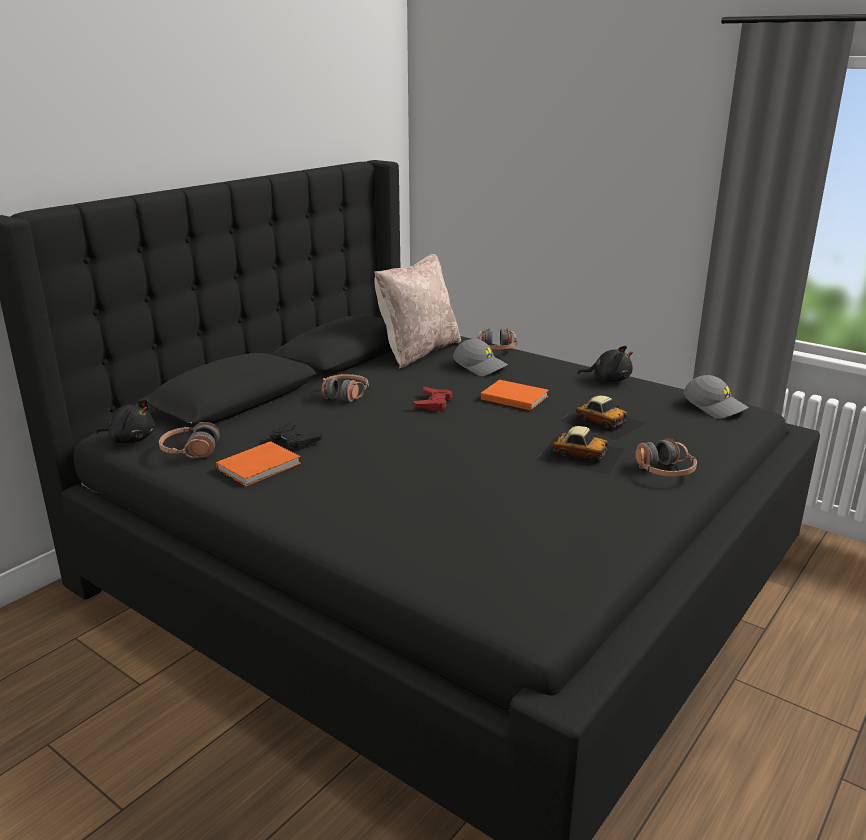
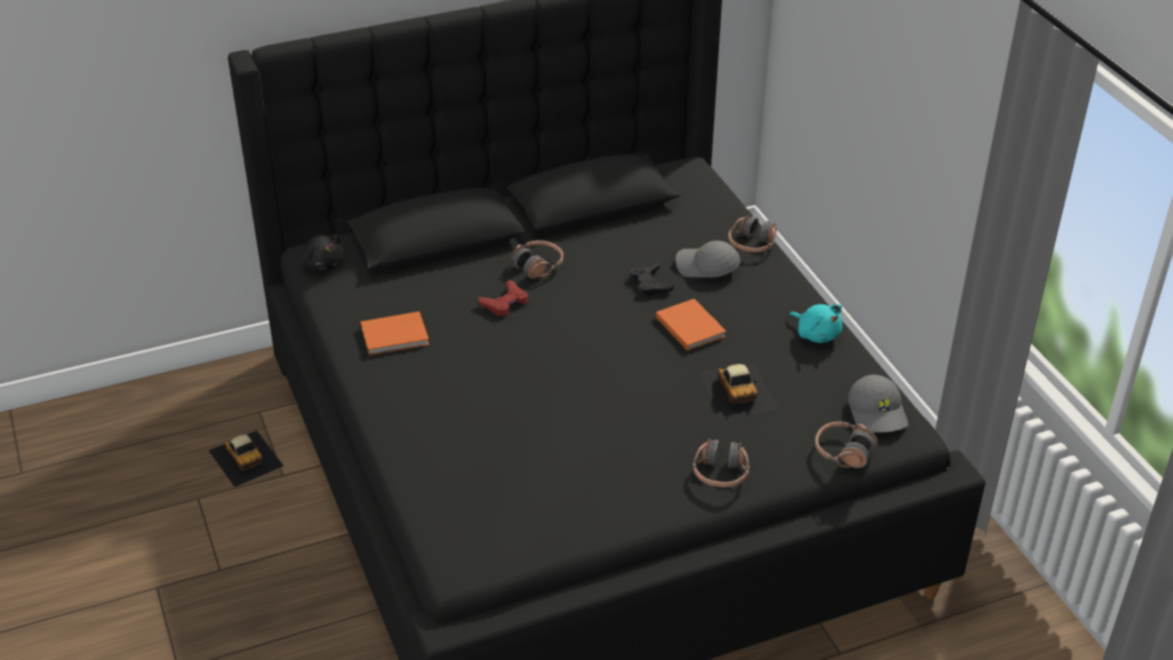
camera: 30 degrees right, 15 degrees up
(190, 451) = (356, 296): headphones -> headphones (843, 452)
(294, 441) = (445, 314): black game controller -> black game controller (650, 283)
(417, 352) = (666, 221): beige pillow -> none
(433, 403) = (606, 307): red game controller -> red game controller (505, 303)
(481, 366) = (706, 267): grey cap -> grey cap turned 135 degrees clockwise
(580, 454) = (670, 424): toy car -> toy car (246, 457)
(608, 380) = (816, 334): black plush toy -> turquoise plush toy

